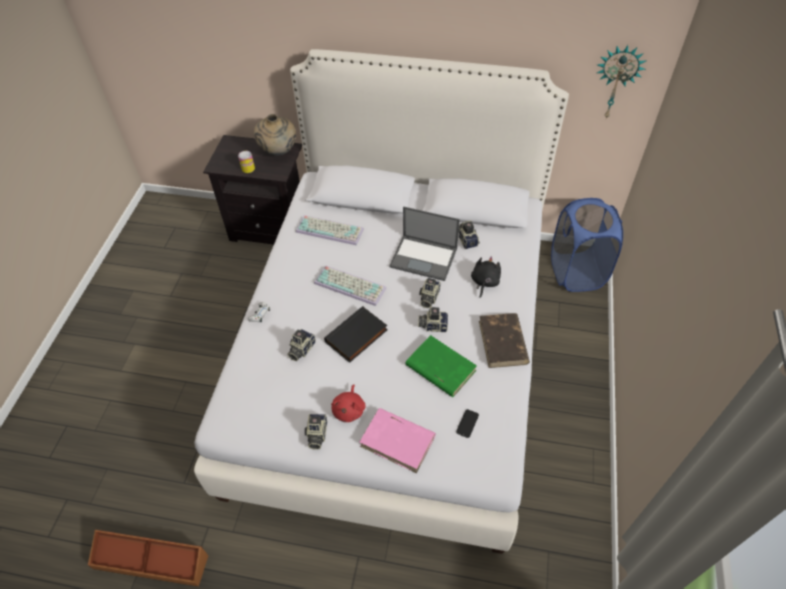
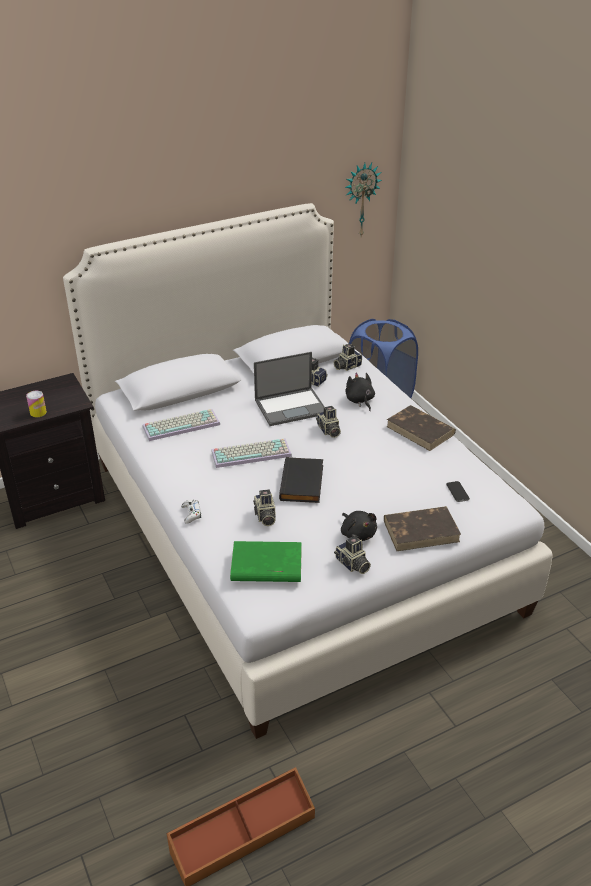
camera: 40 degrees left, 15 degrees down
(279, 152) = (56, 388): beige vase -> none
(349, 409) = (357, 533): red plush toy -> black plush toy
(398, 441) = (421, 531): pink book -> brown book
(432, 325) = (354, 446): camera -> camera (346, 366)
(440, 368) = (394, 469): green book -> green book (266, 566)

